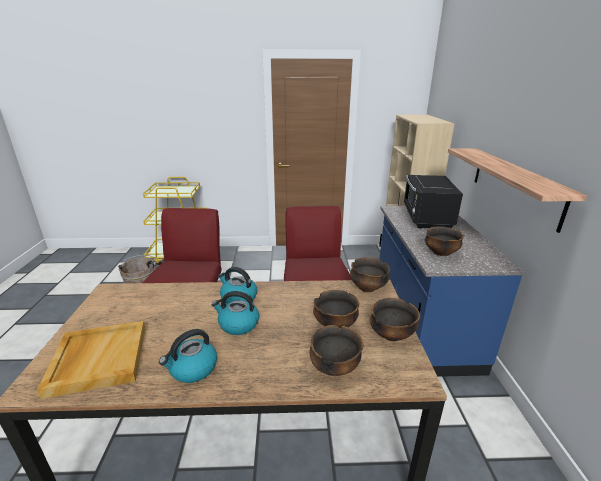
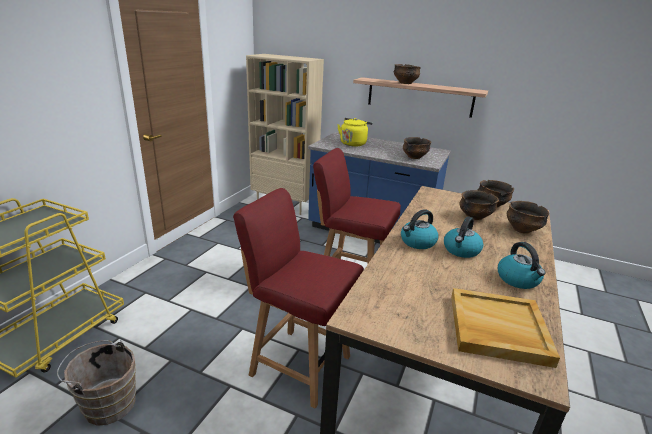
camera: 65 degrees left, 0 degrees up
(367, 287) = (429, 194): bowl -> bowl (405, 83)
(426, 218) = (353, 143): black microwave -> yellow kettle

